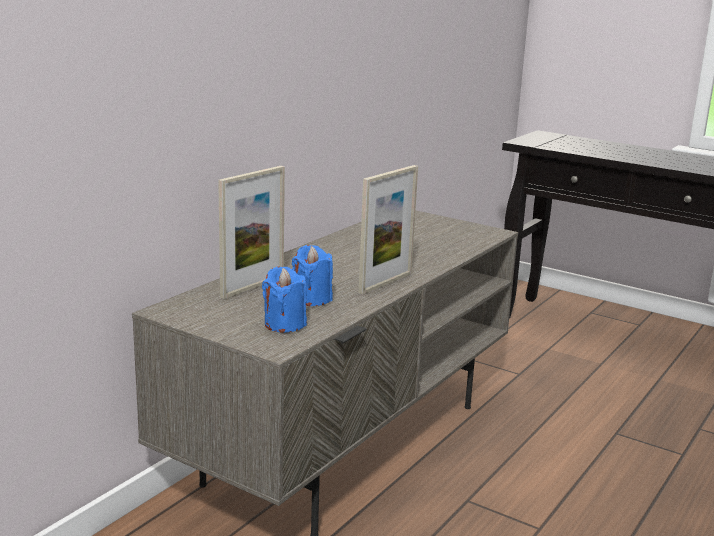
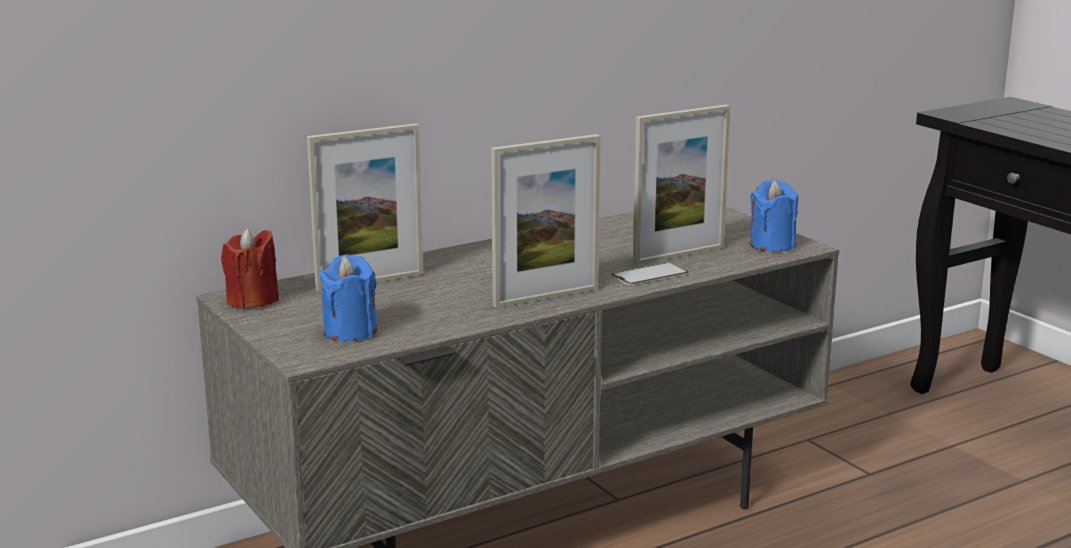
camera: 25 degrees right, 0 degrees up
(182, 311) = (252, 300): none -> red candle
(312, 299) = (423, 306): blue candle -> blue candle (772, 245)
(431, 260) = (649, 275): none -> phone
(432, 245) = (678, 255): none -> picture frame

